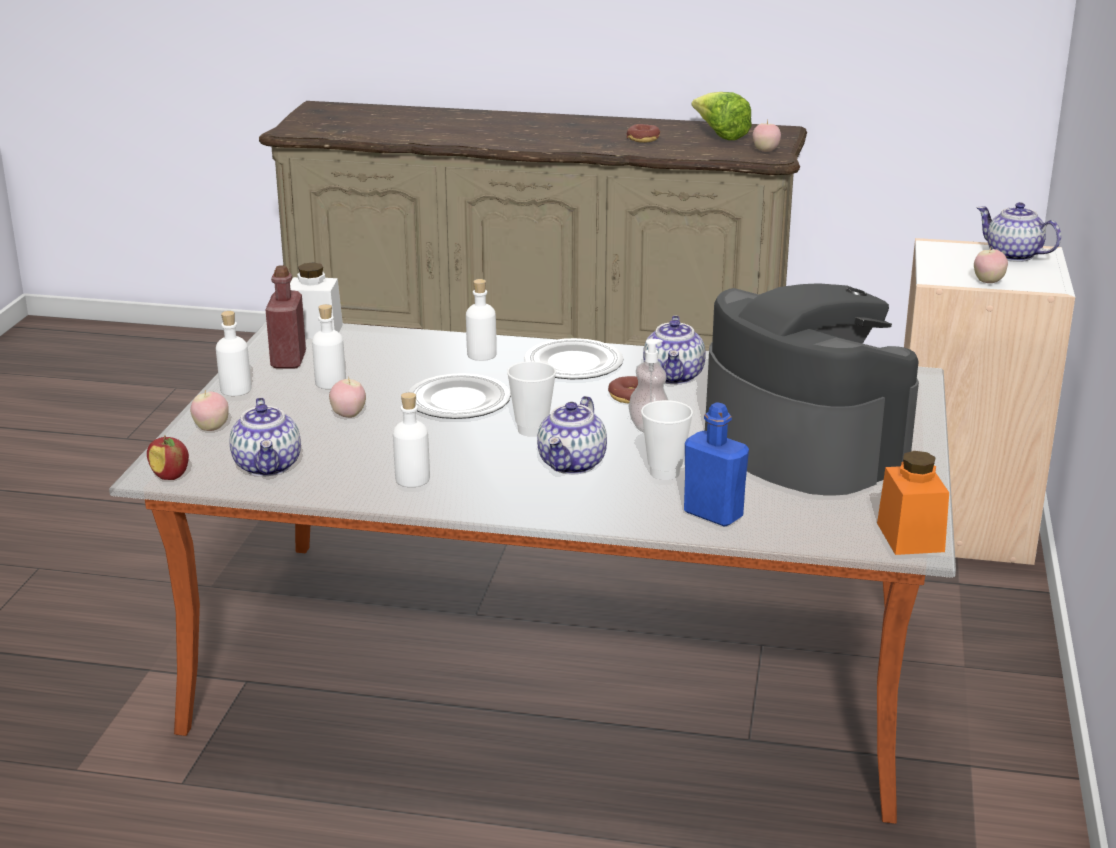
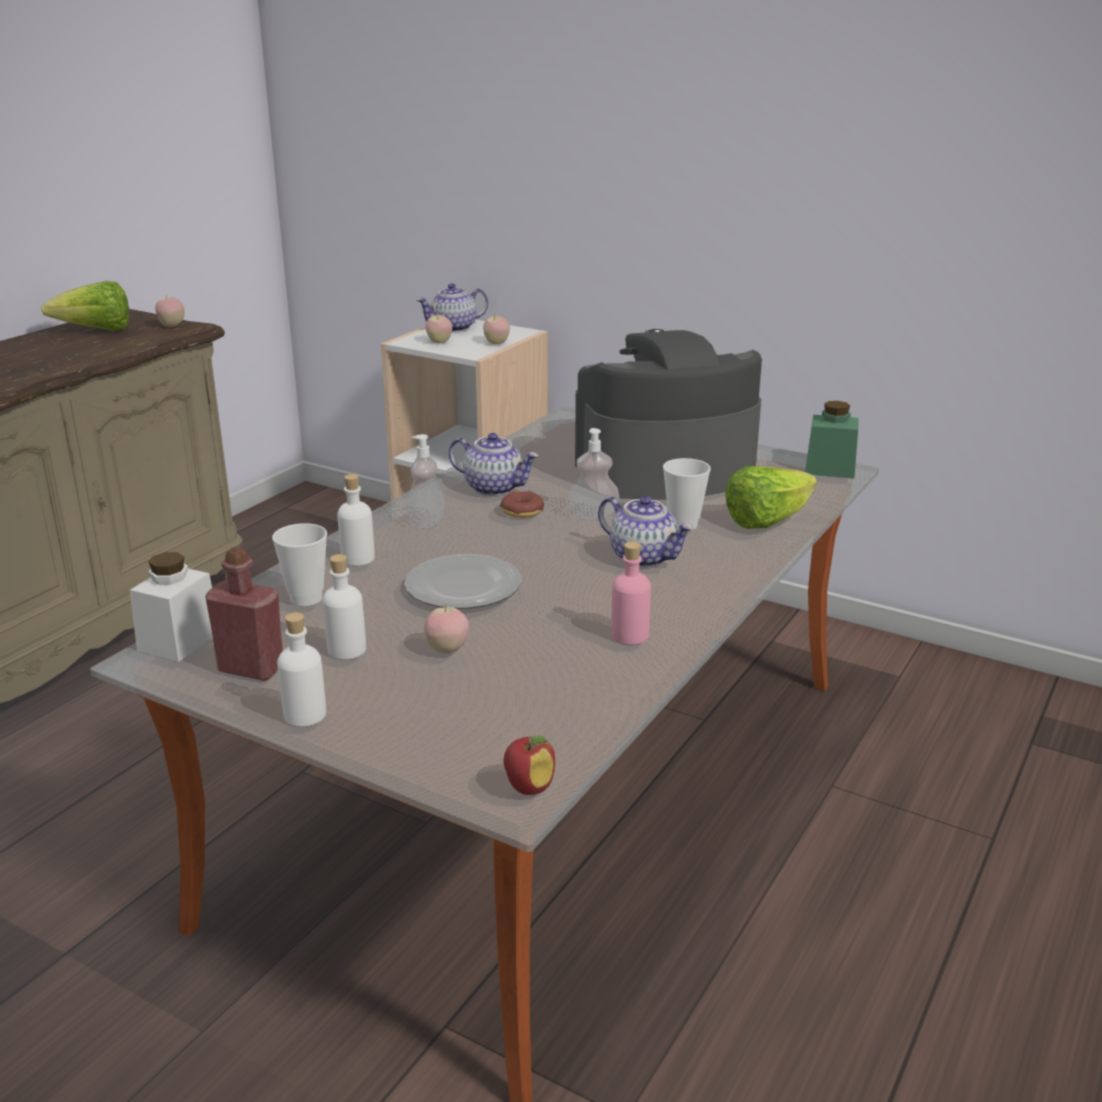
camera: 70 degrees left, 0 degrees up
(211, 428) = (409, 744): apple -> apple (439, 342)
(268, 466) = (545, 715): teapot -> none
(412, 479) = (630, 635): white bottle -> pink bottle
(532, 430) = (559, 563): cup -> cup (306, 598)
(573, 364) = (426, 522): plate -> soap dispenser
(643, 139) = (51, 355): donut -> none
(713, 514) = (767, 521): blue bottle -> lettuce
(910, 537) = (830, 469): orange jar -> green jar

